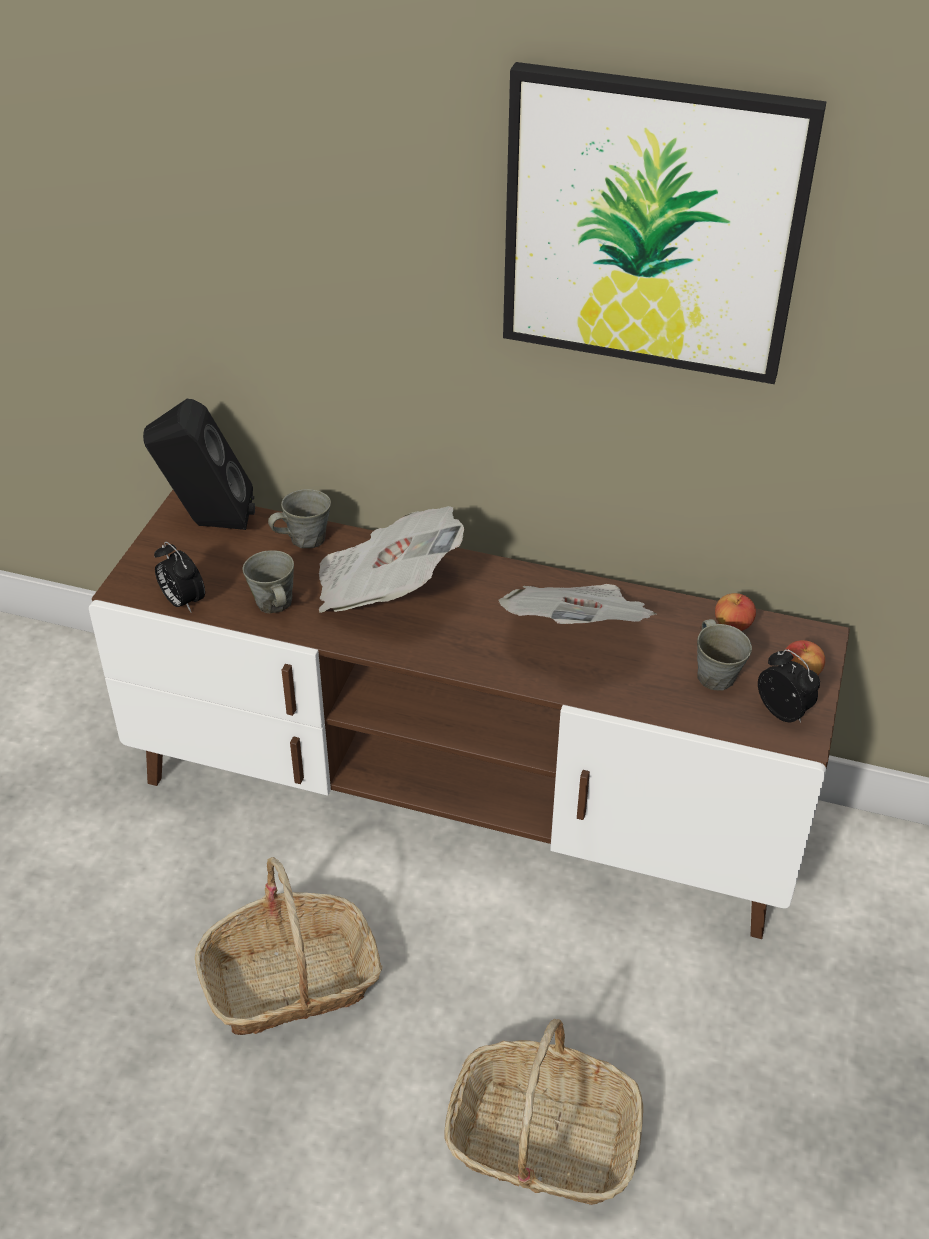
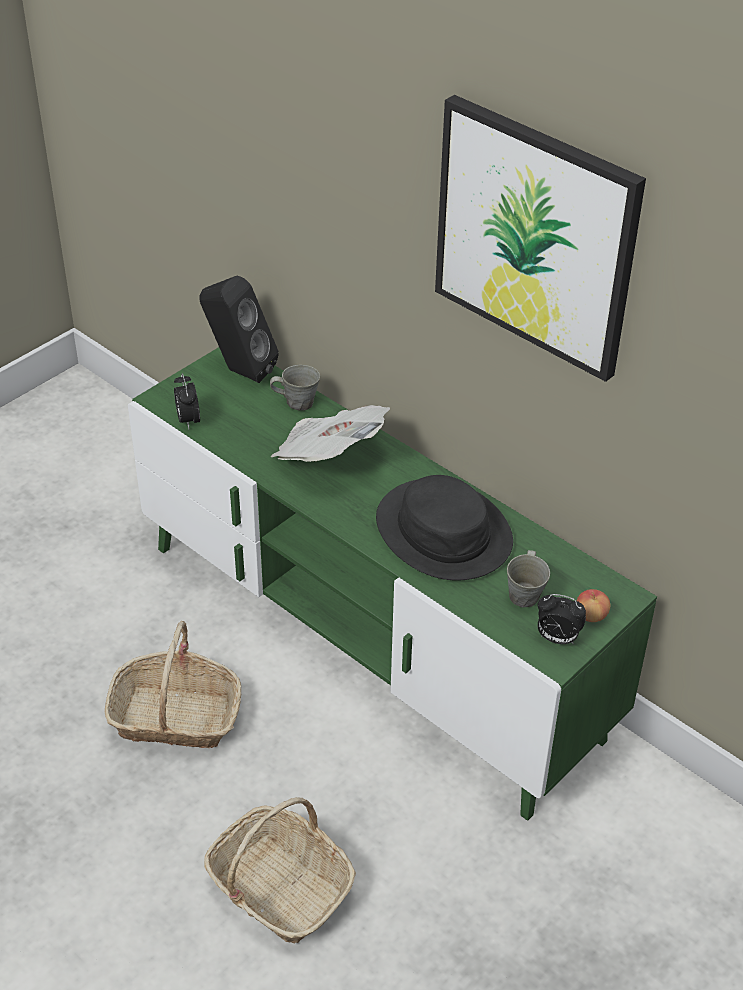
camera: 25 degrees right, 0 degrees up
(274, 604) = (247, 441): grey mug -> none
(463, 799) = (369, 639): brown tv stand -> green tv stand
(577, 633) = (444, 531): newspaper -> black hat
(732, 625) = (565, 564): apple -> none
(784, 712) = (557, 638): alarm clock -> alarm clock turned 120 degrees clockwise

